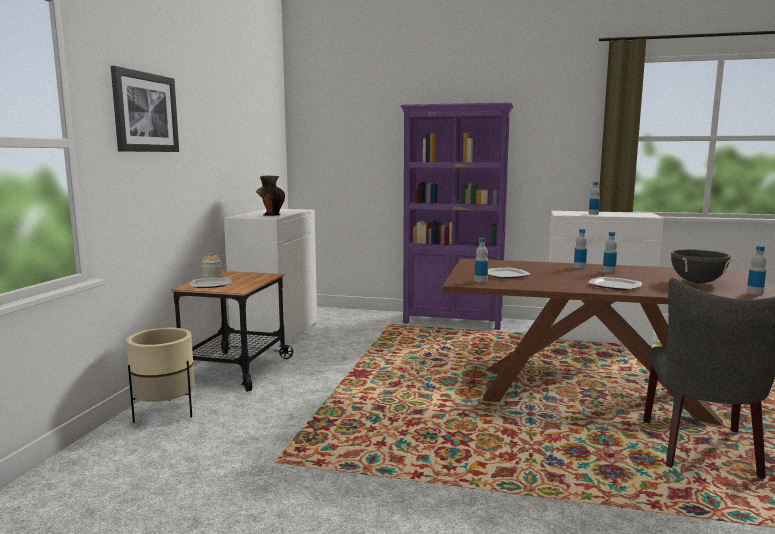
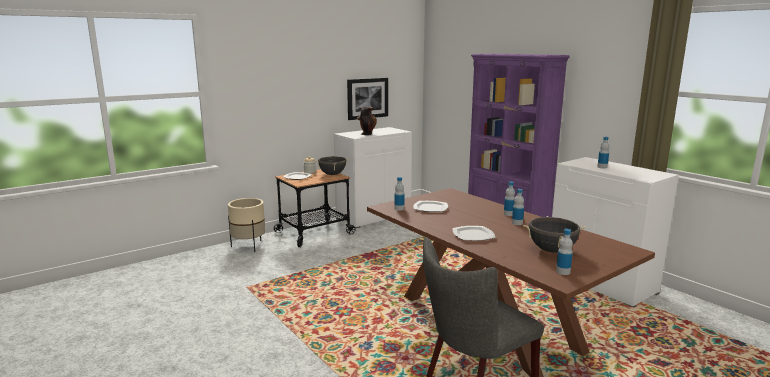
camera: 40 degrees right, 5 degrees up
(145, 112) = (263, 70): picture -> picture (367, 98)
(252, 275) = (332, 174): none -> black cooking pot

